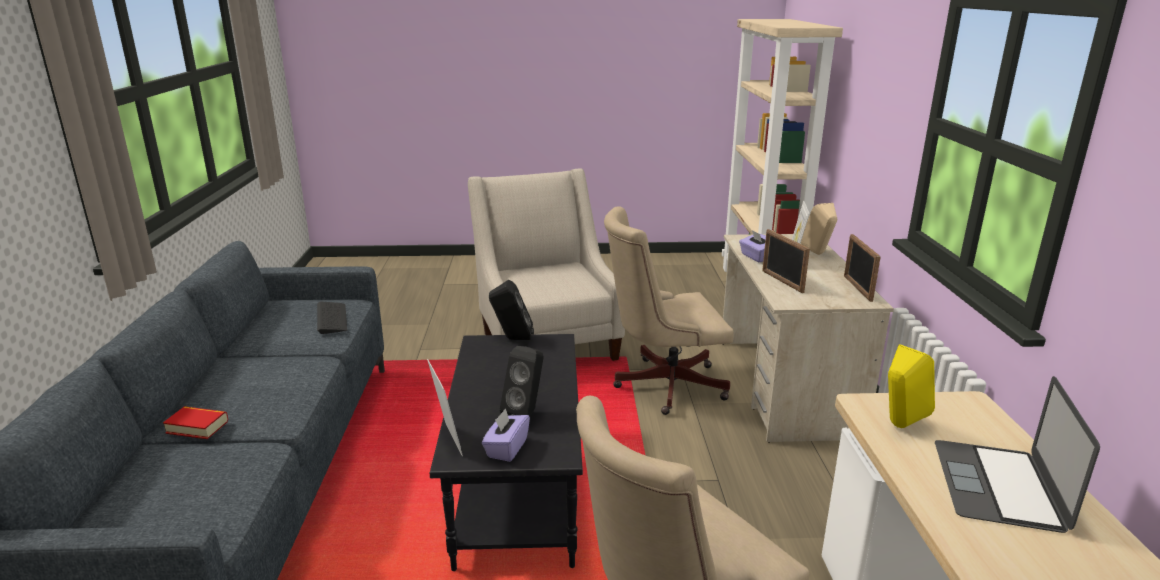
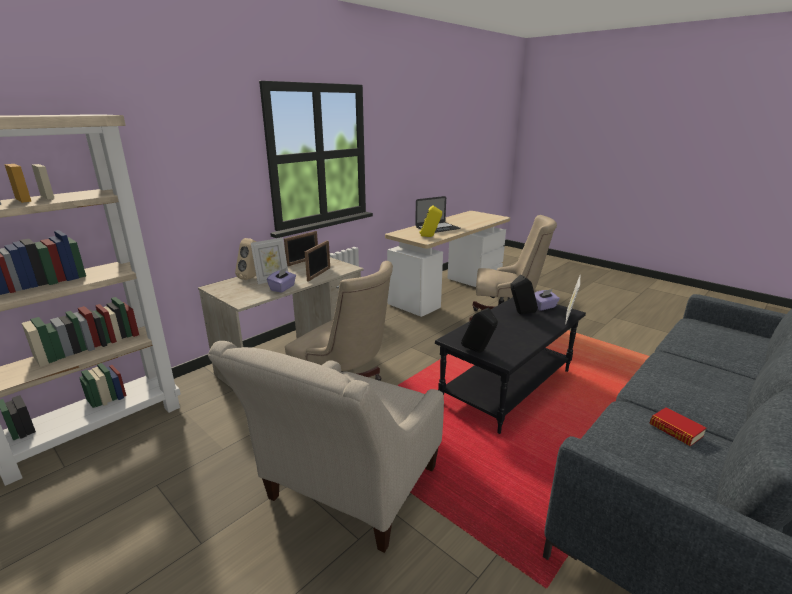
camera: 135 degrees left, 0 degrees up
(197, 427) = (729, 370): book -> book (675, 430)
(332, 318) = (624, 433): keyboard -> none

